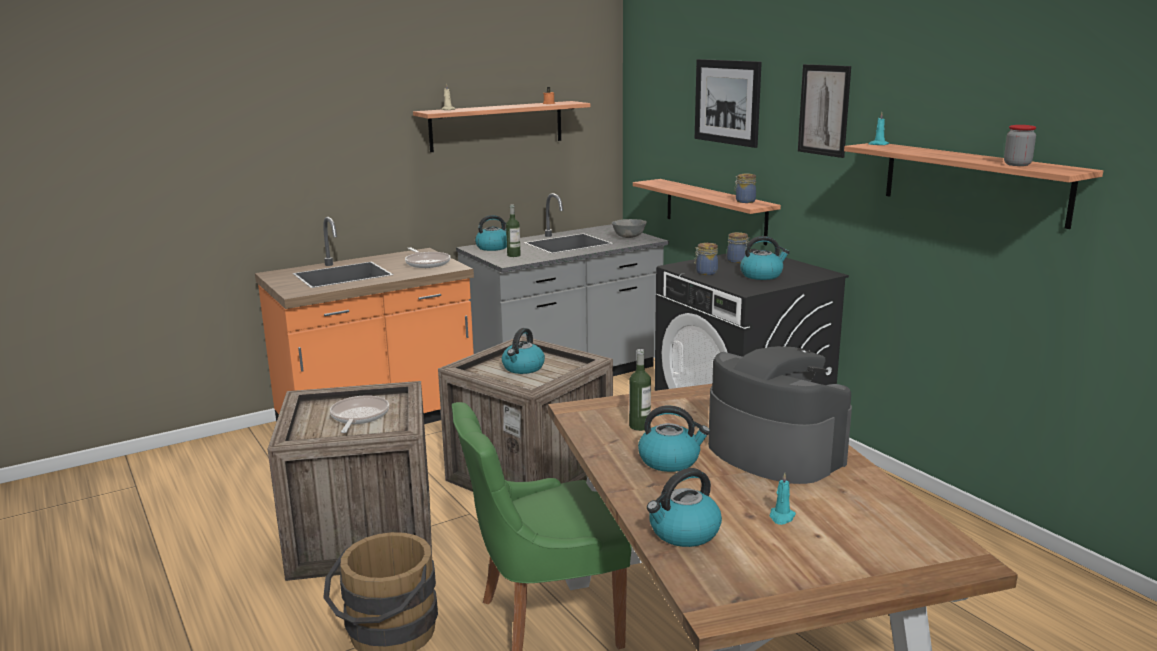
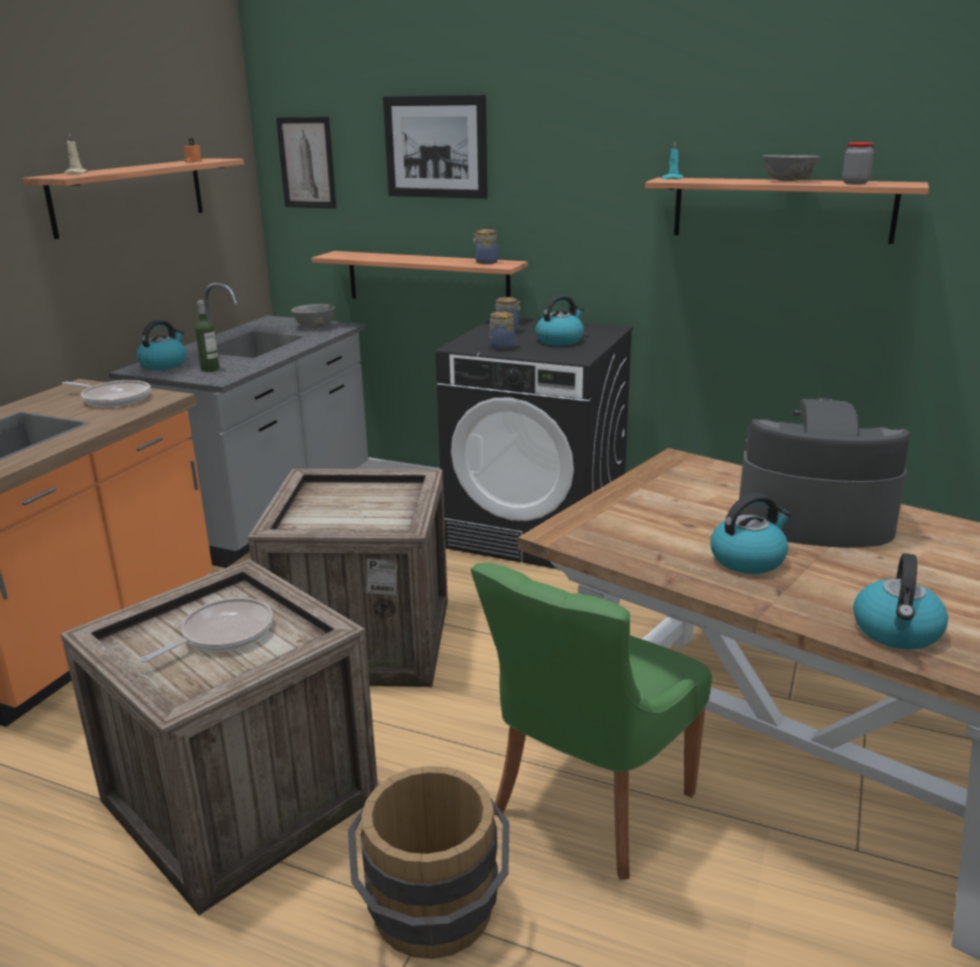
camera: 35 degrees left, 5 degrees up
(358, 417) = (222, 634): frying pan -> frying pan turned 75 degrees clockwise
(523, 368) = (348, 507): kettle -> none
(639, 426) = (655, 532): bottle -> none
(781, 517) = (935, 581): turquoise candle -> none
(824, 110) = (583, 147): picture -> picture (307, 163)
(967, 156) = (788, 181): none -> grey bowl

